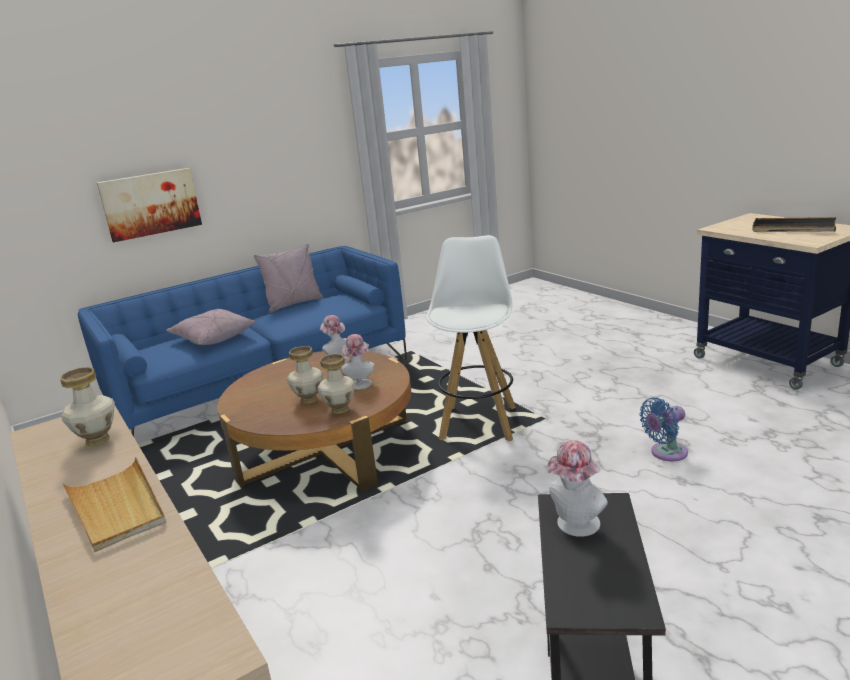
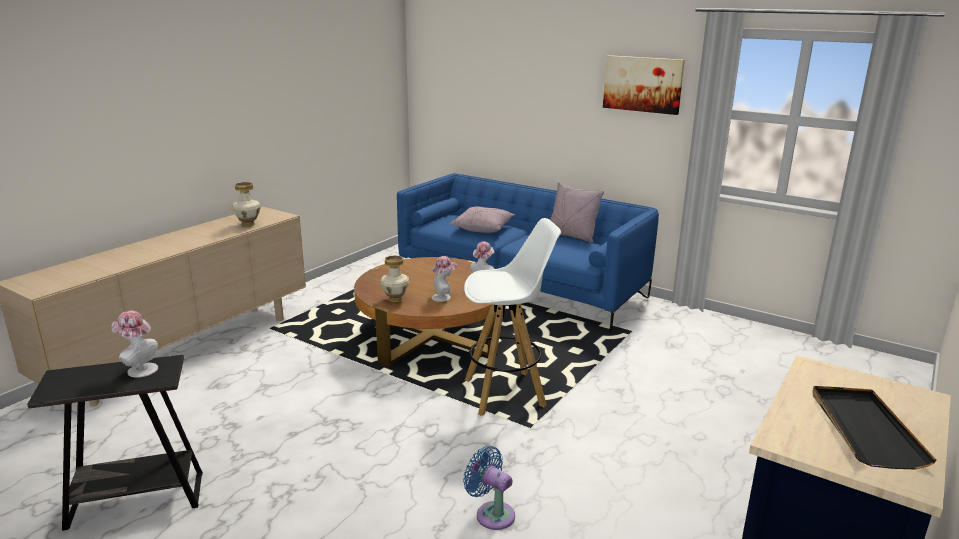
camera: 65 degrees right, 0 degrees up
(116, 507) = (173, 245): beige tray -> none
(150, 204) = (515, 116): picture -> picture (642, 84)
(308, 399) = (409, 286): vase -> none

